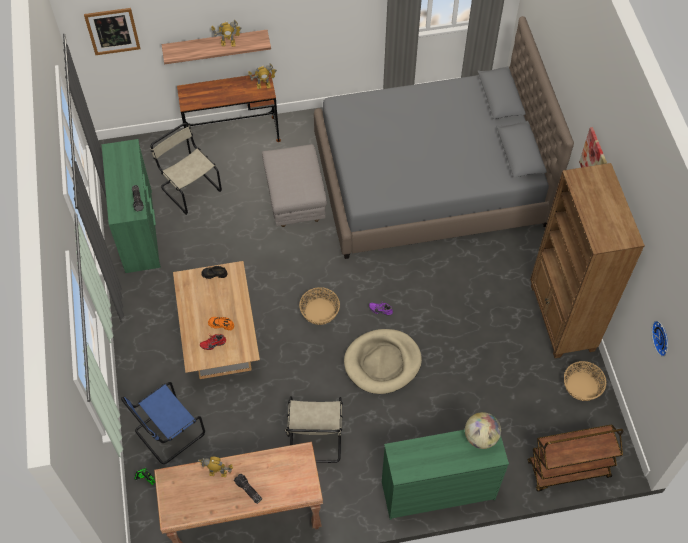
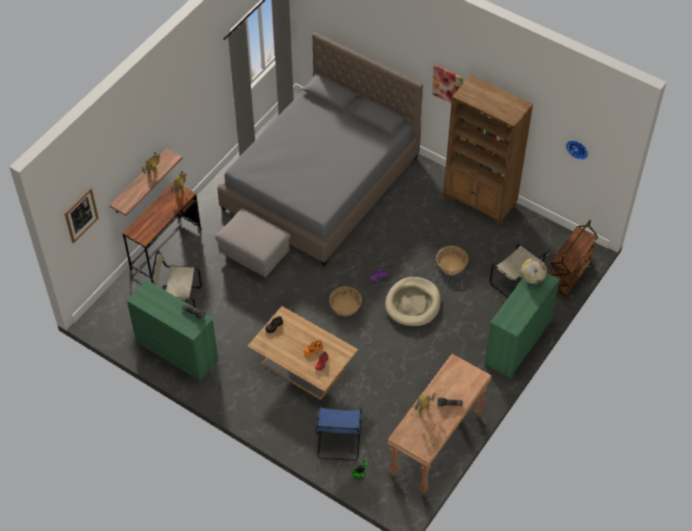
camera: 45 degrees left, 5 degrees down
(315, 440) = (425, 374): beige chair -> beige chair (517, 285)
(582, 386) = (529, 229): basket -> basket (451, 265)

